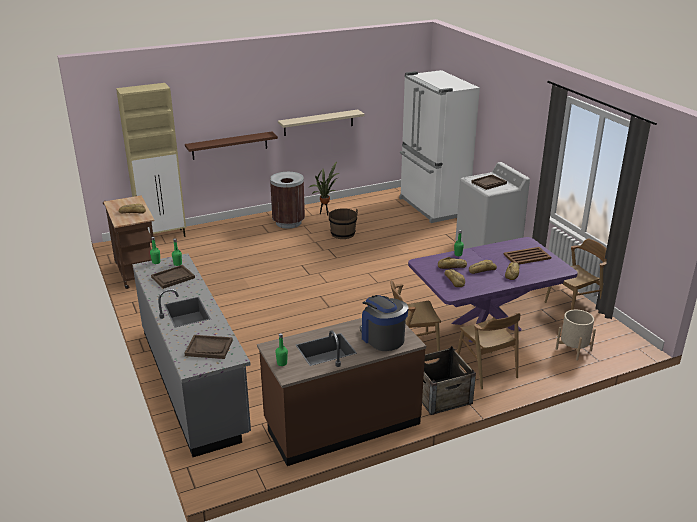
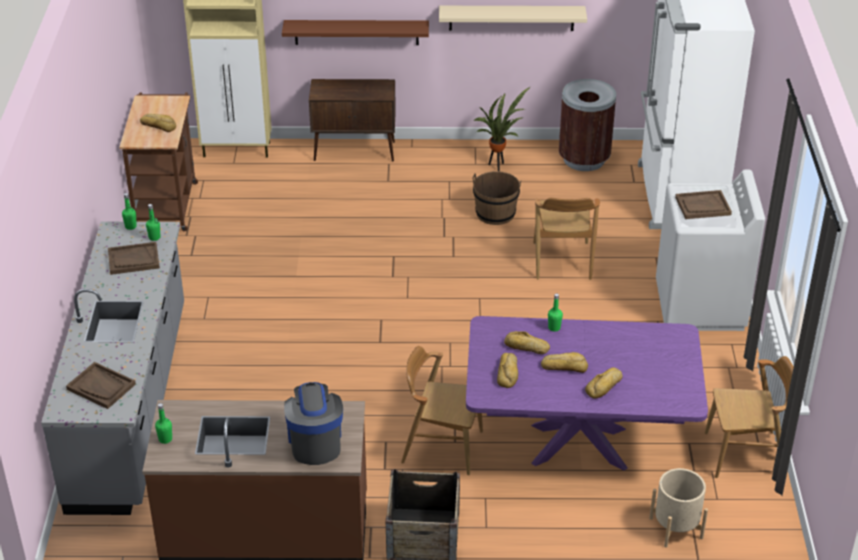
camera: 25 degrees right, 10 degrees up
(237, 223) = (355, 151): none -> brown cabinet
(288, 222) = (430, 169): brown trash can -> brown trash can (584, 159)
(486, 370) = (517, 518): brown chair -> brown chair (562, 261)
(526, 256) = (654, 362): brown tray -> none

